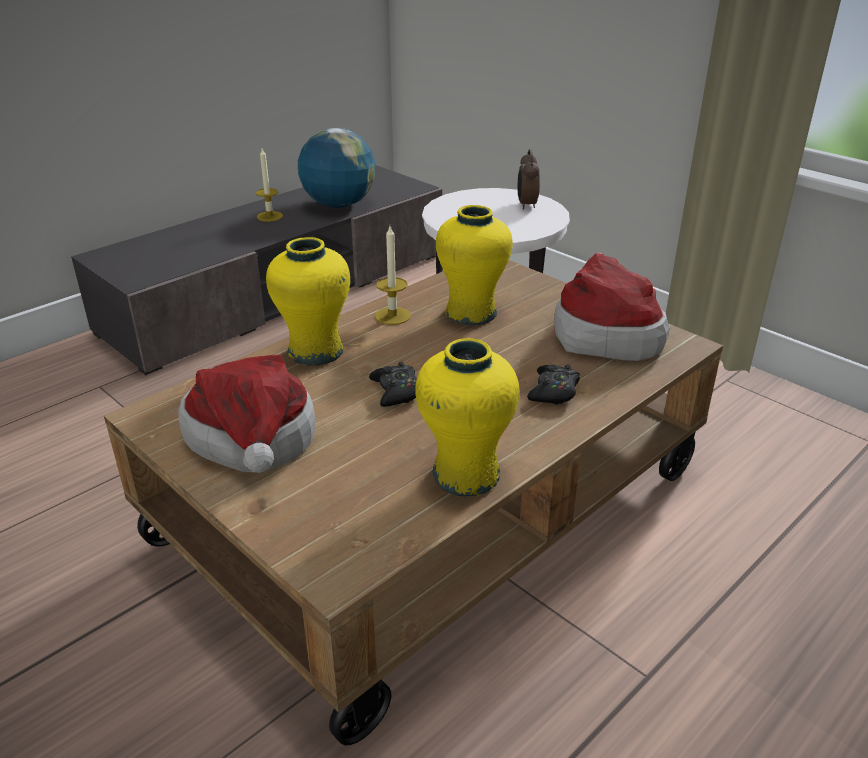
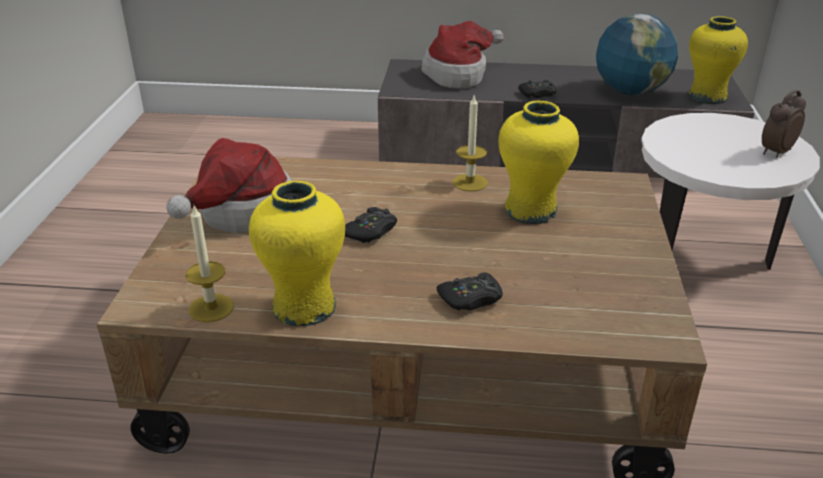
camera: 50 degrees right, 0 degrees up
(269, 216) = (559, 80): candle -> candle (211, 308)
(273, 234) = (537, 94): none -> black game controller
(316, 352) = (376, 179): yellow vase -> yellow vase (707, 97)
(604, 333) = (608, 286): hat -> hat (459, 74)

